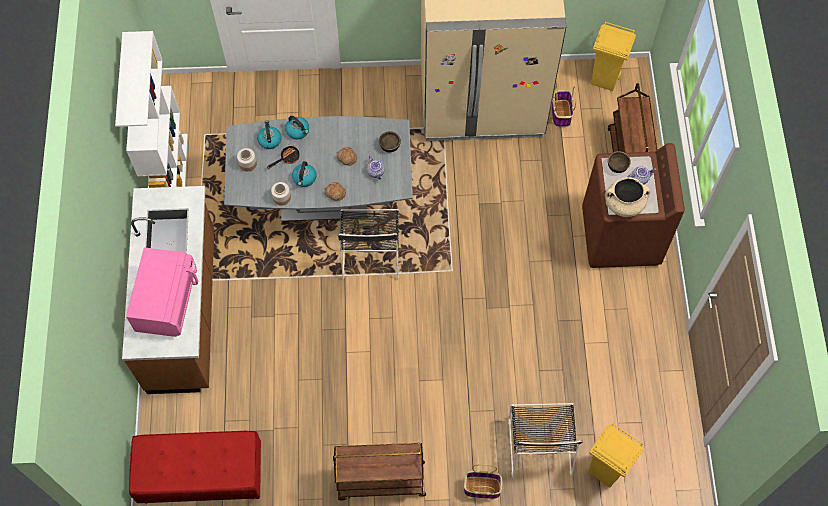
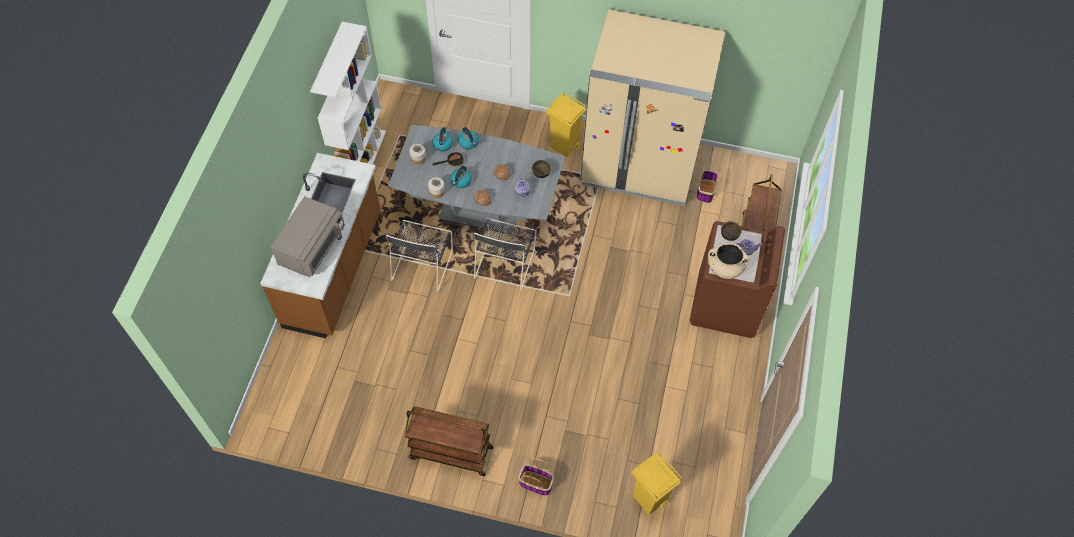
camera: 15 degrees right, 5 degrees down
(167, 301) = (313, 248): pink microwave -> grey microwave
(202, 476) = (303, 407): red bench -> none
(539, 444) = (598, 460): black chair -> black chair (423, 263)
(605, 79) = (753, 173): yellow trash can -> yellow trash can (564, 147)

